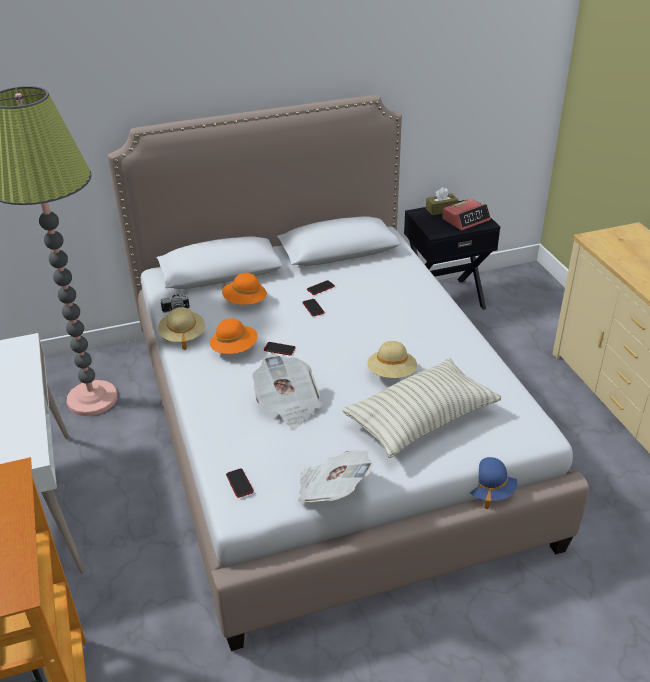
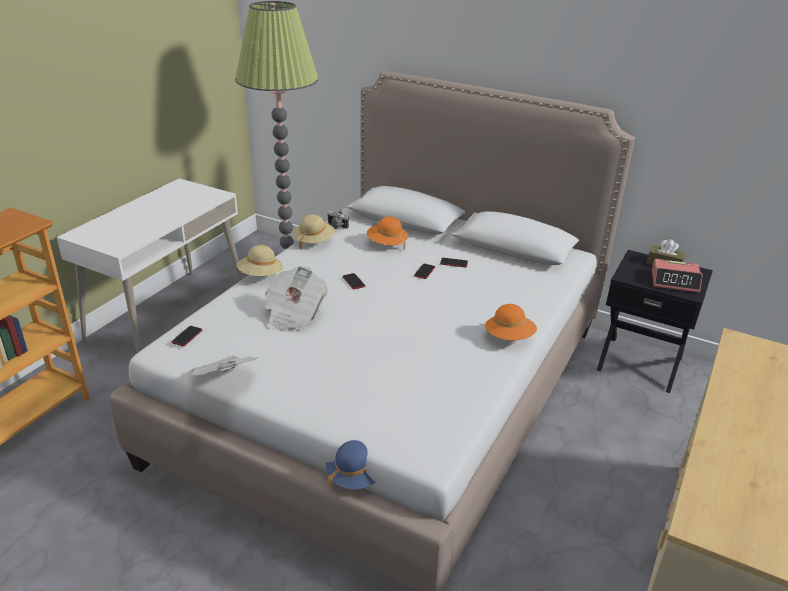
camera: 45 degrees right, 5 degrees down
(234, 349) = (328, 265): orange hat -> orange hat (509, 337)
(391, 373) = (398, 342): beige hat -> beige hat (260, 275)
(420, 420) = (360, 383): pillow -> none

